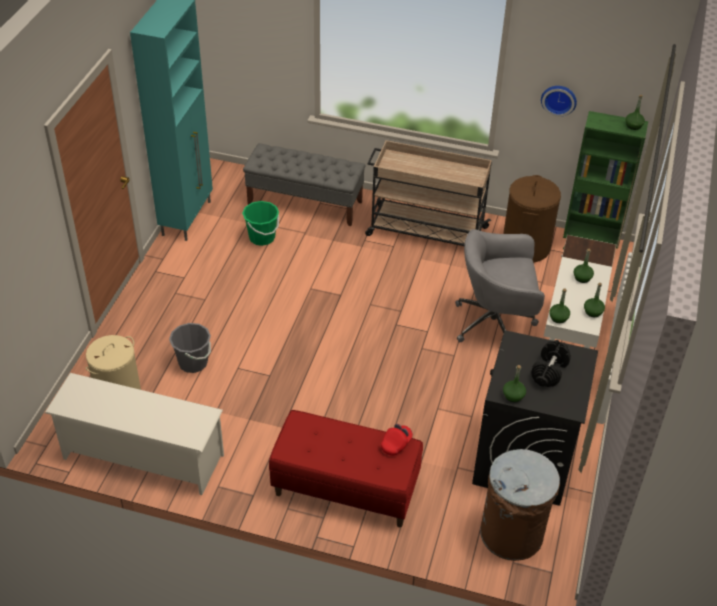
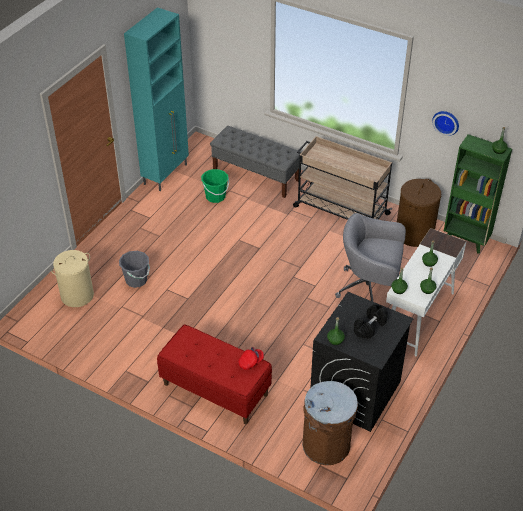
camera: 15 degrees right, 0 degrees up
(142, 457) = (80, 340): white shoe rack -> none

